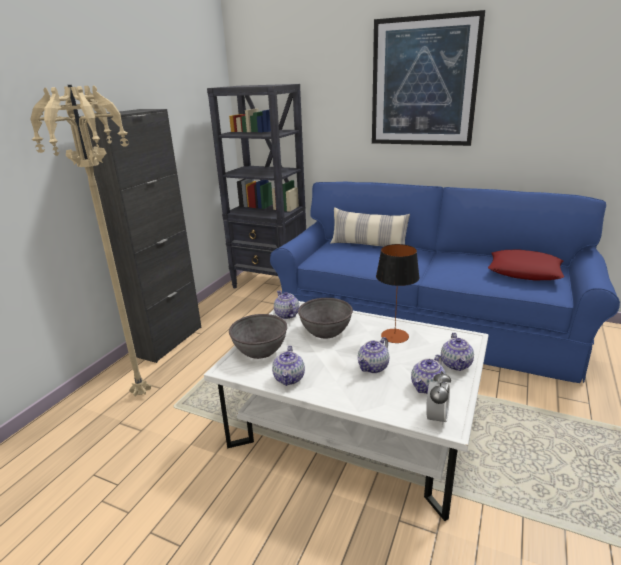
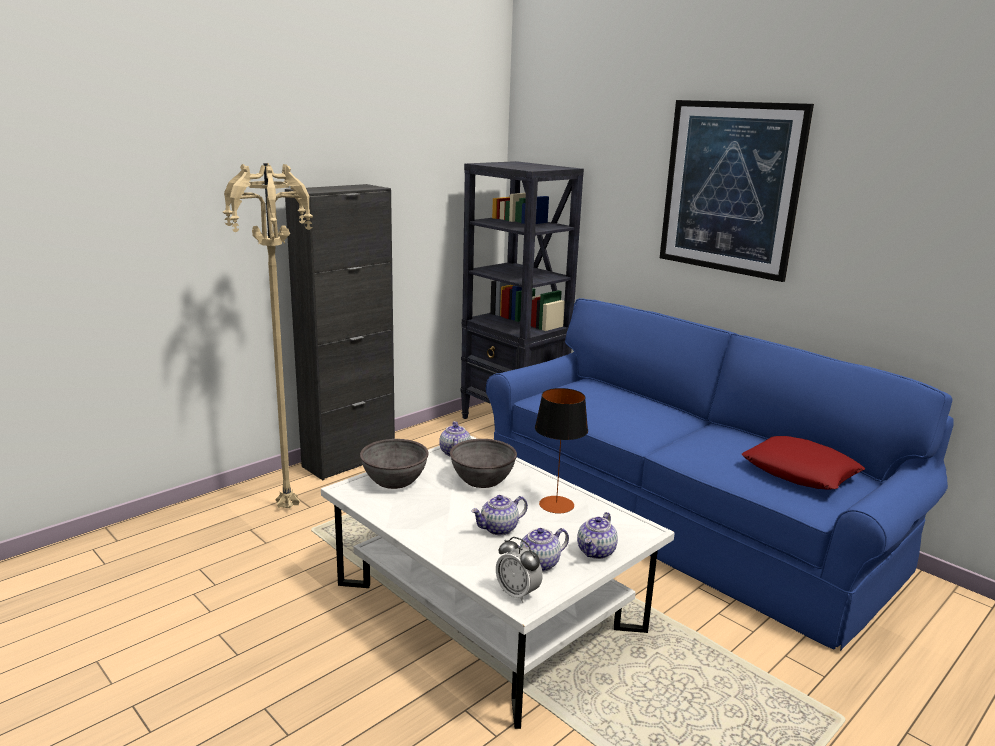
camera: 20 degrees right, 5 degrees down
(289, 378) = (400, 515): teapot -> none
(368, 245) = (622, 394): pillow -> none
(436, 418) = (517, 593): alarm clock -> alarm clock turned 90 degrees clockwise

